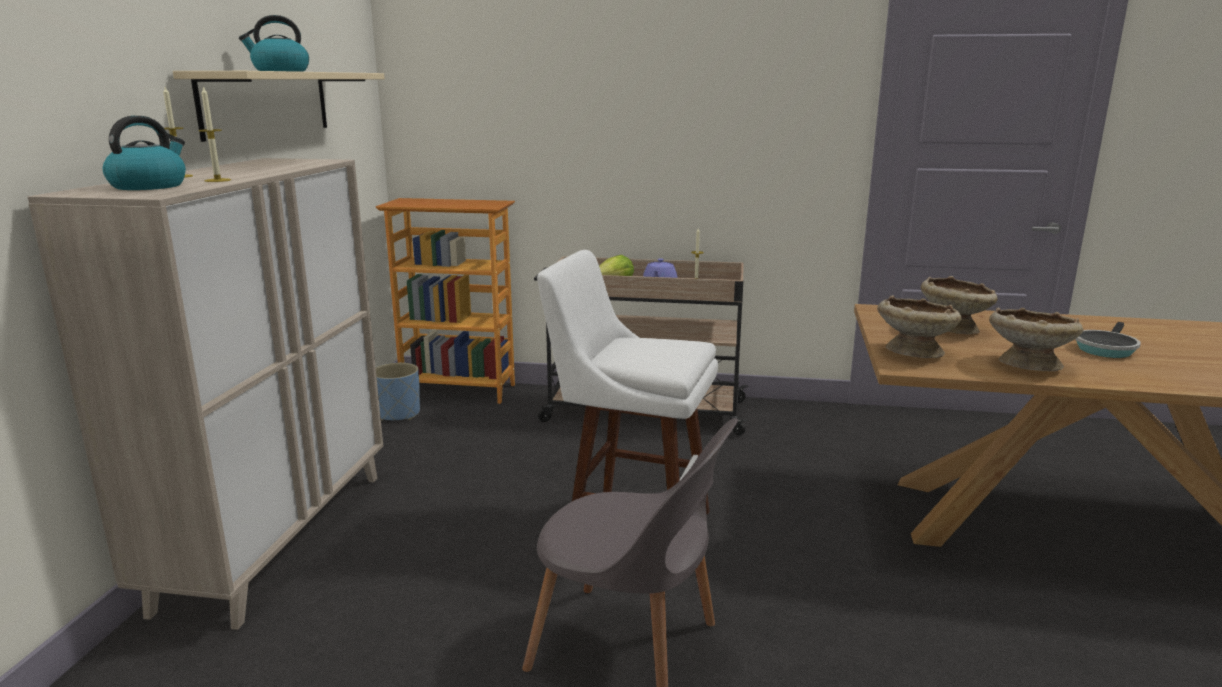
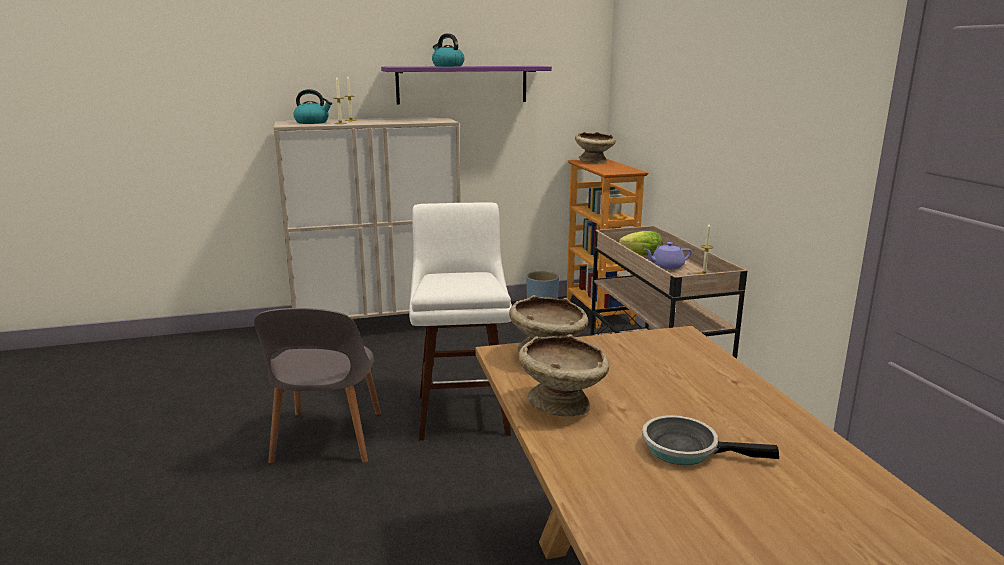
camera: 65 degrees right, 0 degrees up
(267, 103) = (462, 84): beige shelf -> purple shelf
(953, 329) = (655, 368): beige bowl -> beige bowl (594, 161)

